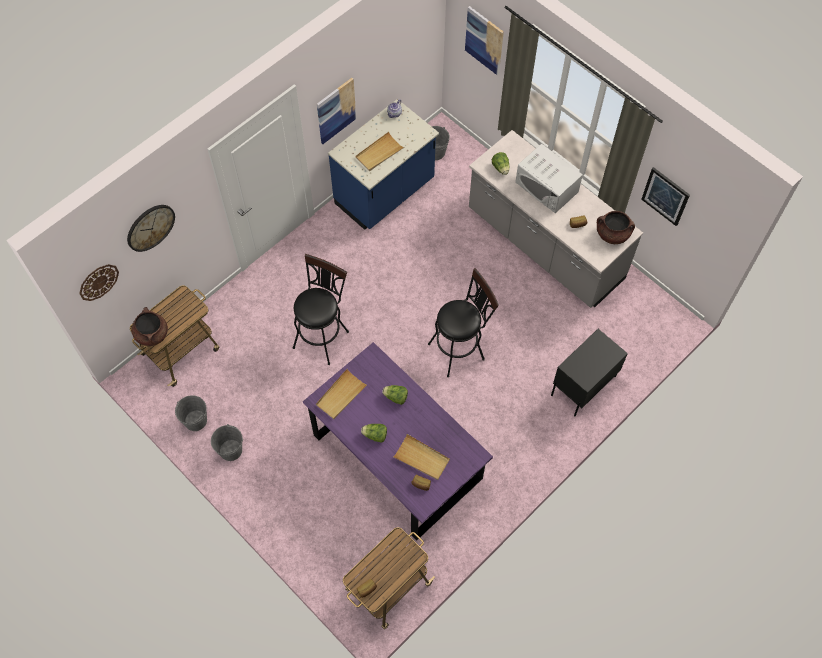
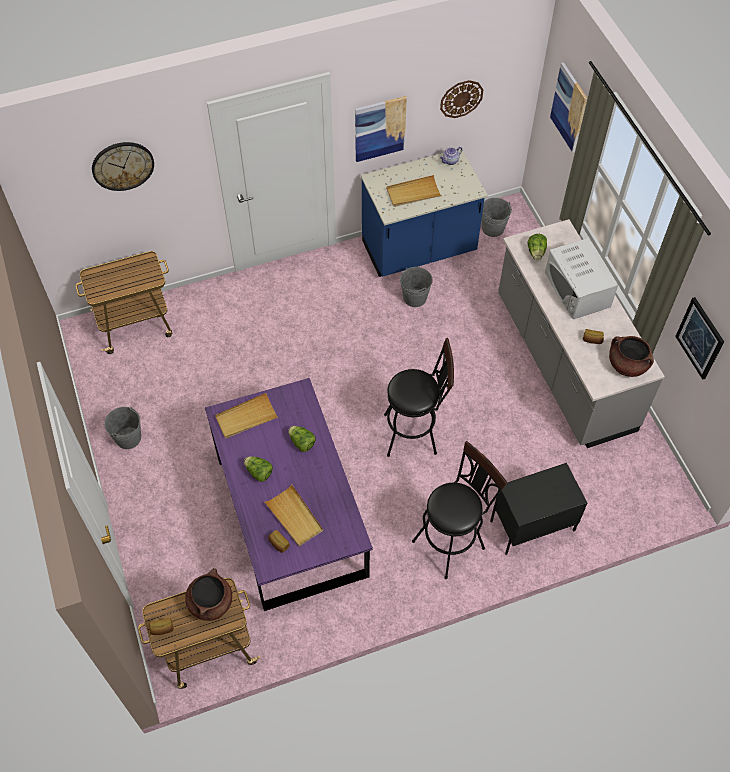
camera: 25 degrees right, 5 degrees down
(98, 282) = (51, 202): wall clock -> wall clock (461, 98)
(152, 334) = (97, 285): brown cooking pot -> brown cooking pot (210, 602)
(195, 420) = (111, 395): grey bucket -> grey bucket (414, 297)
(323, 335) = (281, 363): black stool -> black stool (453, 541)

